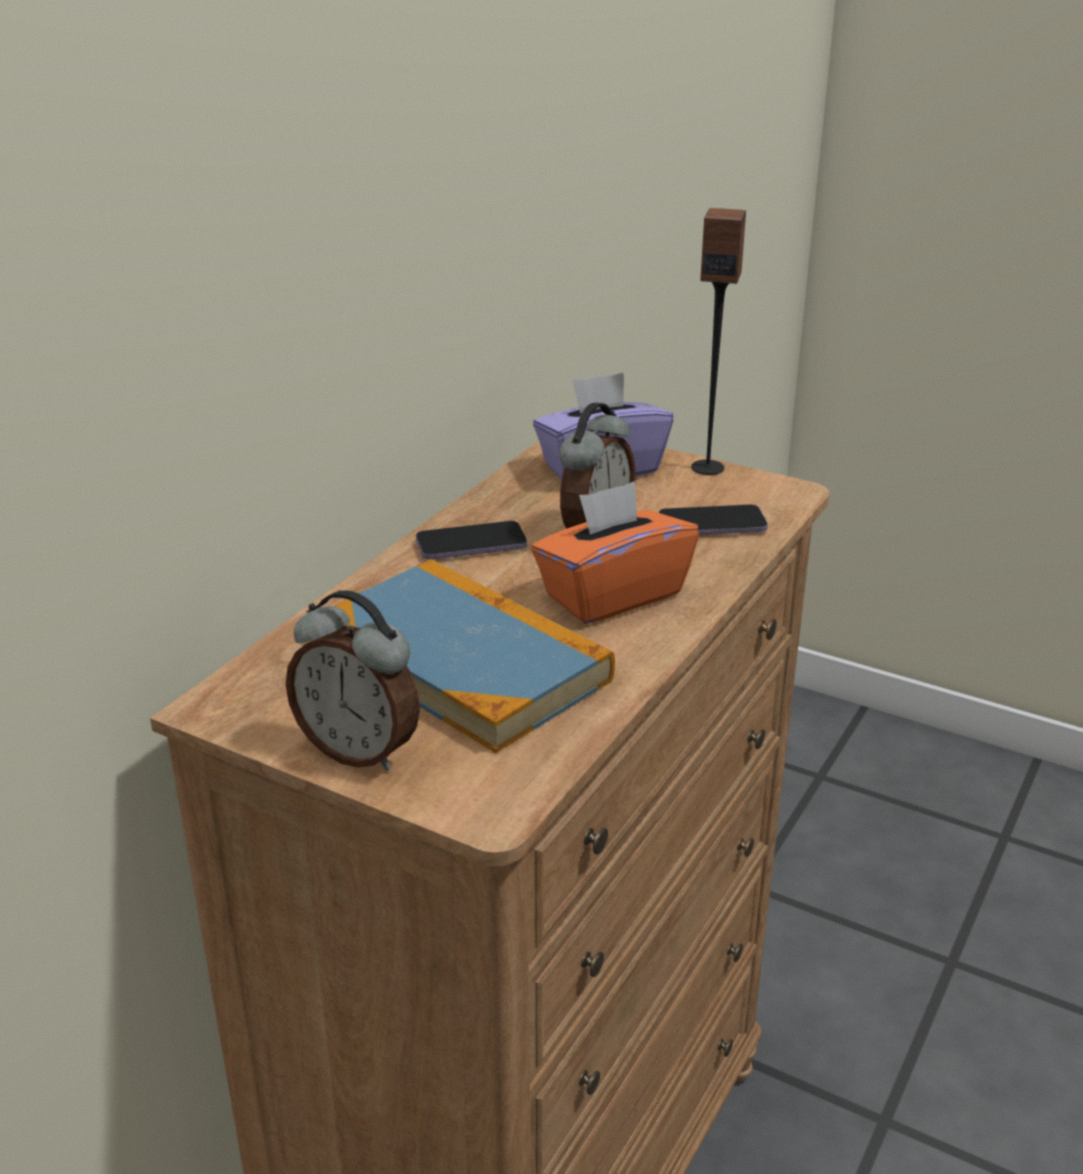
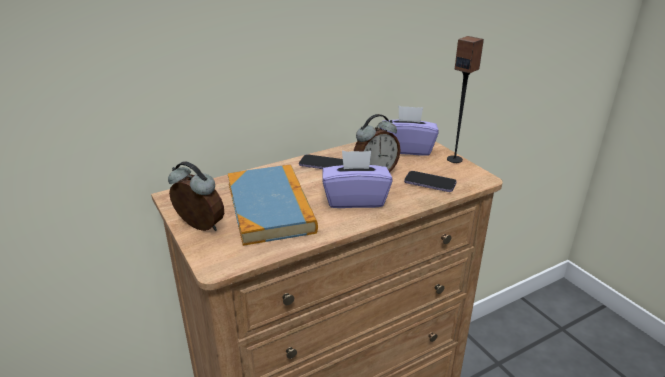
camera: 30 degrees right, 0 degrees up
(359, 750) = (199, 228): alarm clock -> alarm clock turned 150 degrees clockwise
(612, 595) = (355, 199): orange tissue box -> purple tissue box

